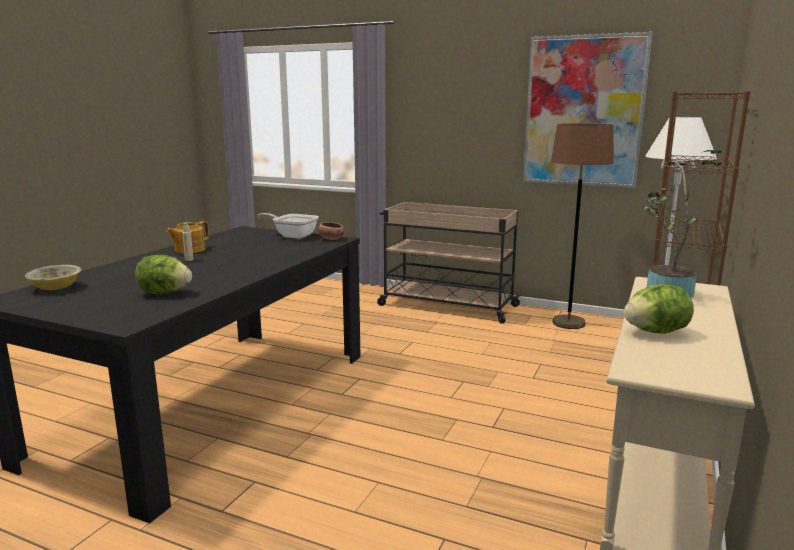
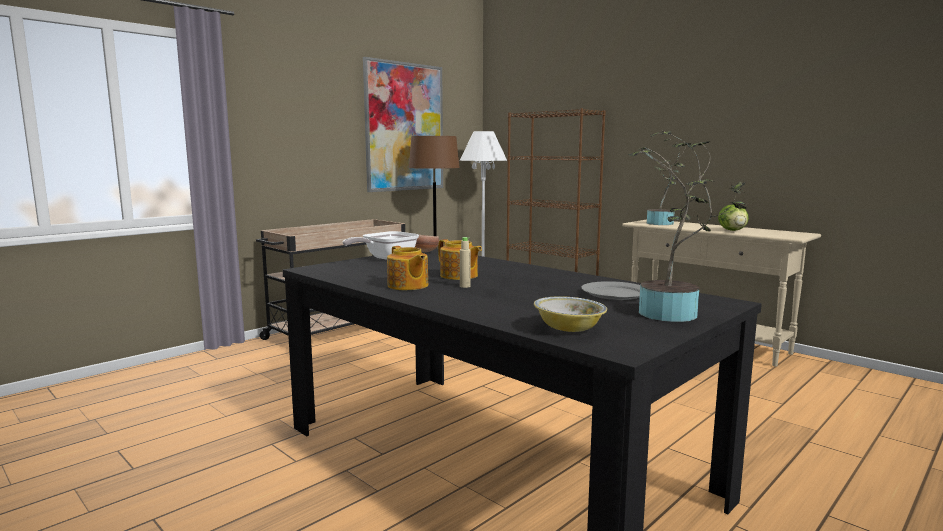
camera: 70 degrees left, 5 degrees down
(86, 310) = (675, 314): none -> potted plant
(164, 293) = (614, 293): lettuce -> grey plate
(227, 255) = (459, 276): none -> teapot

